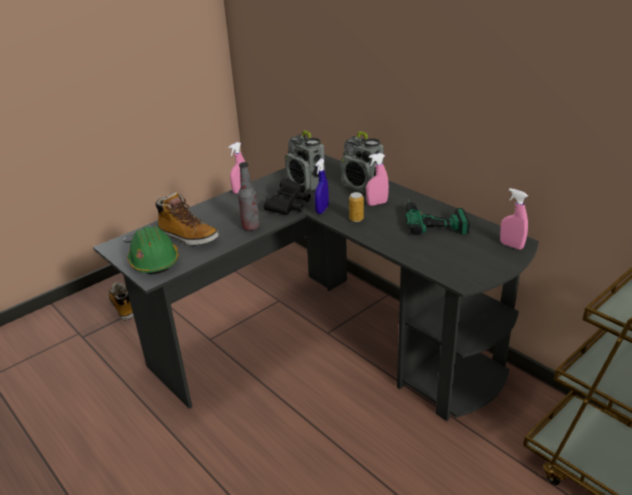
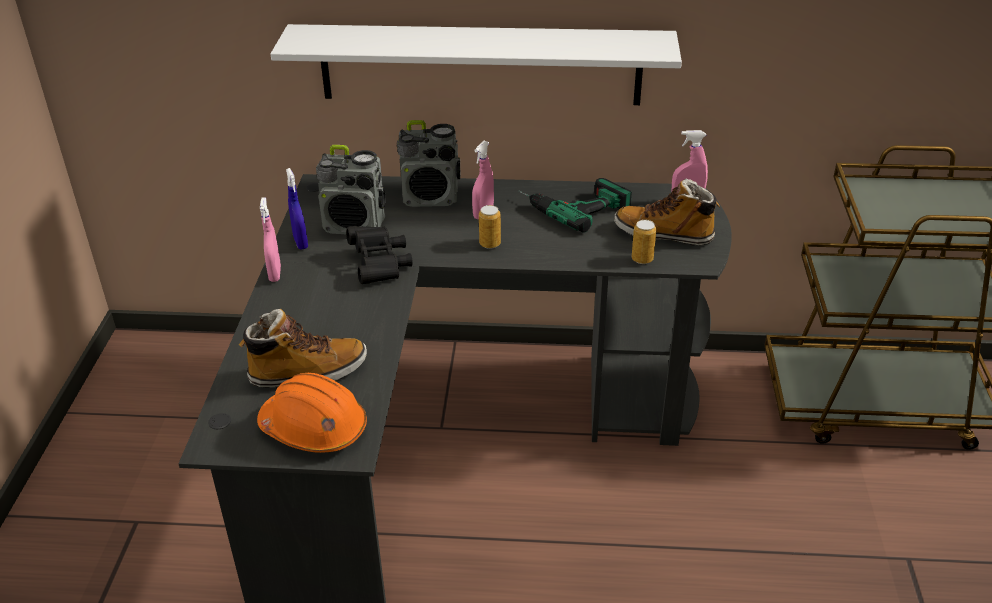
camera: 45 degrees left, 5 degrees up
(123, 307) = (88, 569): boot -> boot (664, 234)
(154, 260) = (314, 428): green hard hat -> orange hard hat
(251, 227) = (374, 316): bottle -> none
(322, 210) = (431, 251): blue spray bottle -> blue spray bottle (300, 242)
(412, 107) = (480, 64): none -> white shelf
(428, 264) = (642, 259): none -> can

